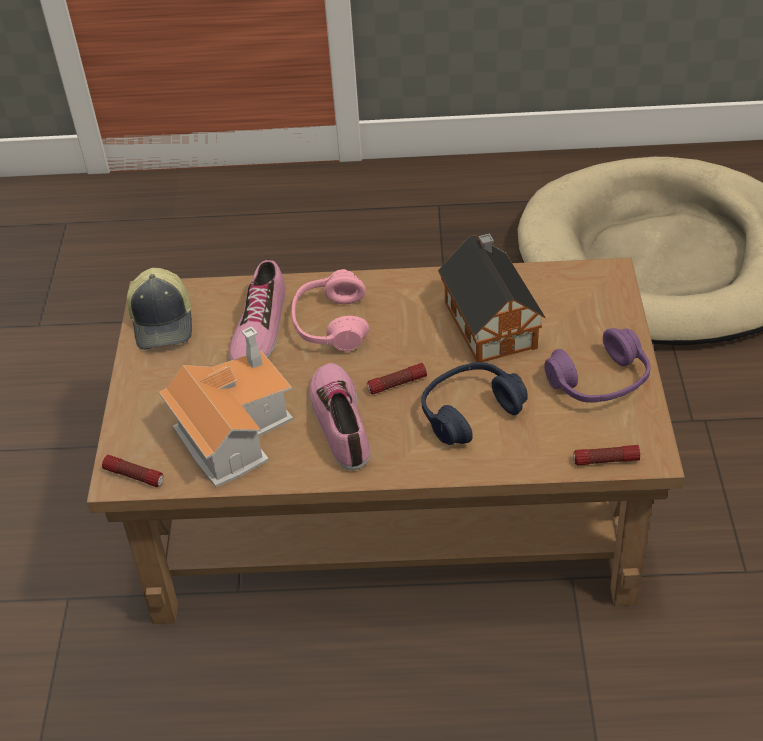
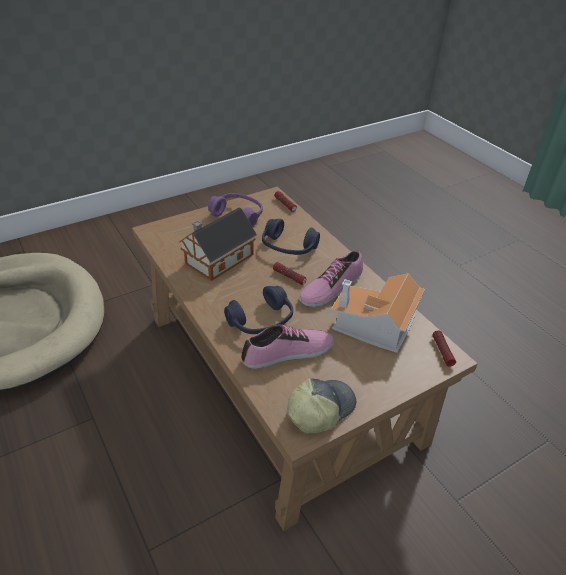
camera: 125 degrees left, 5 degrees down
(330, 324) = (261, 321): pink headphones -> blue headphones

